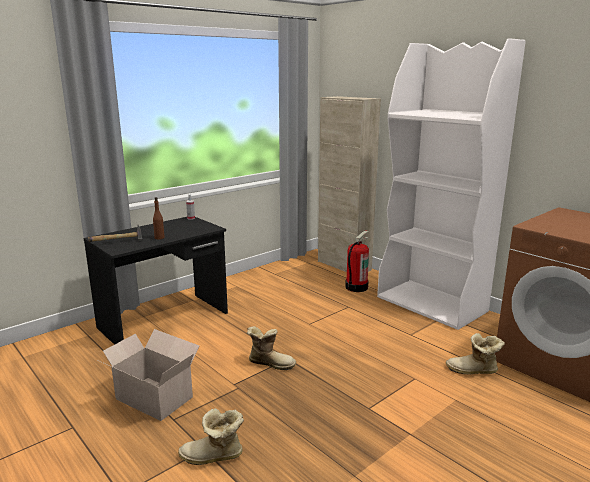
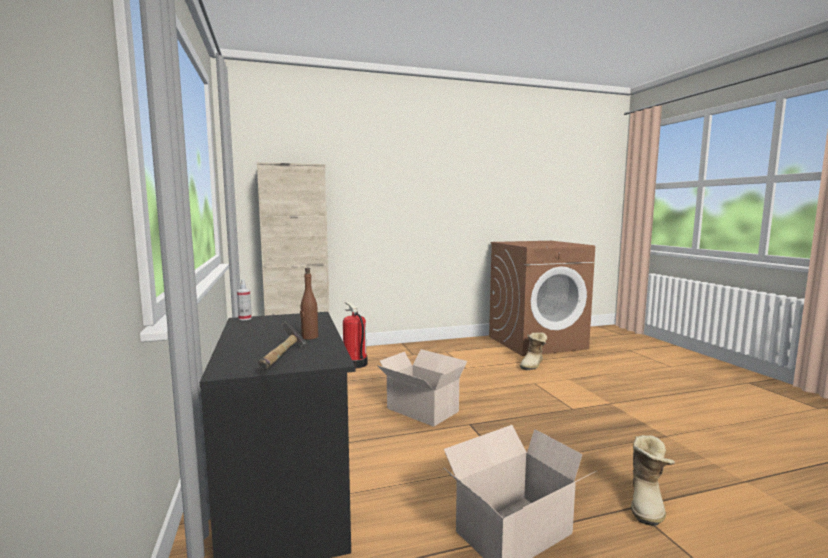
camera: 65 degrees left, 10 degrees down
(271, 363) = (473, 434): boot -> none
(296, 333) = (421, 409): none -> cardboard box
(432, 304) = (423, 349): white bookcase -> none

